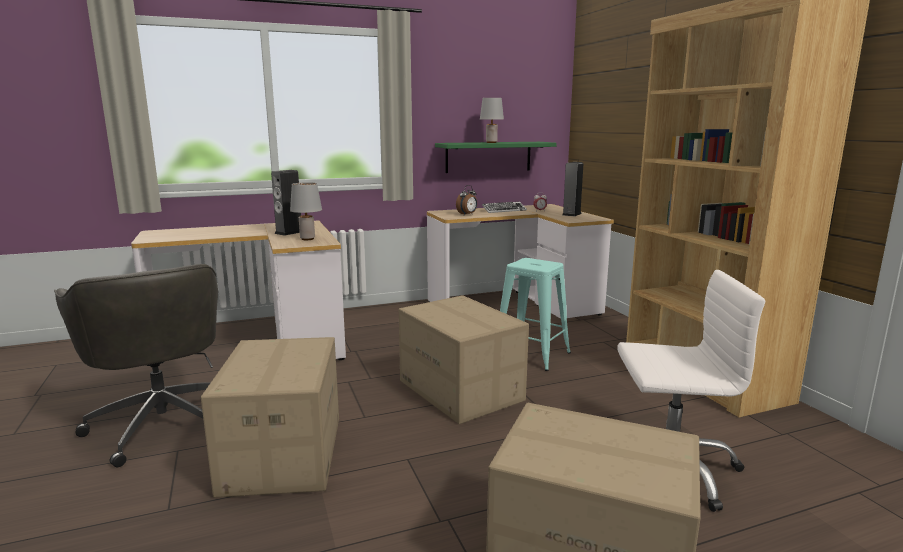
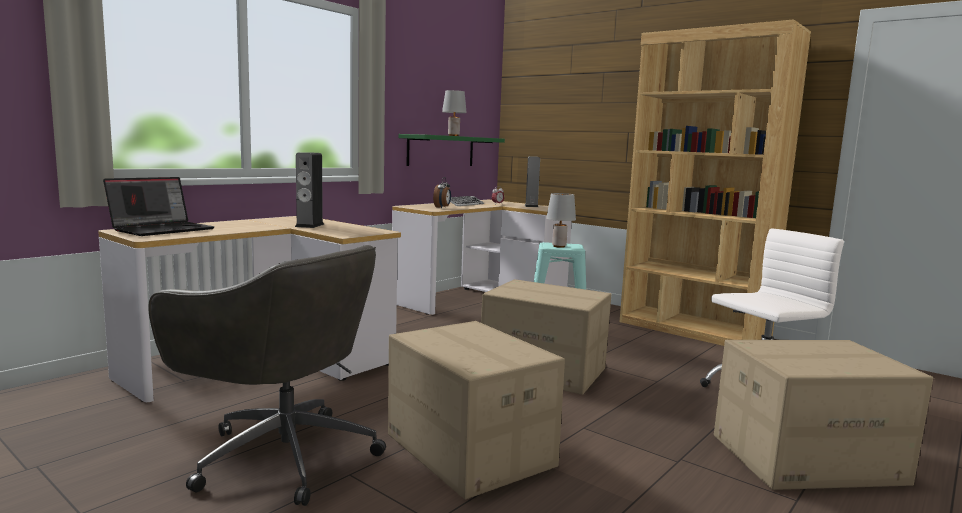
camera: 30 degrees left, 5 degrees down
(179, 232) = (162, 229): none -> laptop
(307, 239) = (351, 229): grey table lamp -> grey table lamp (558, 246)

